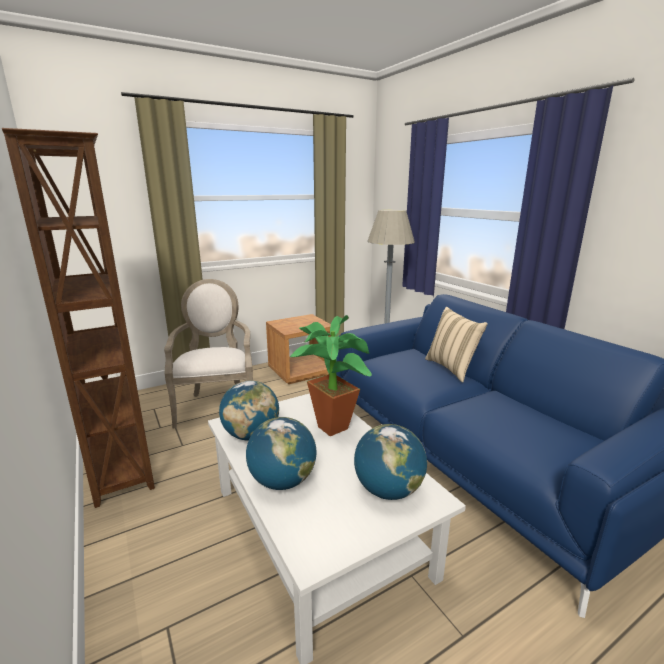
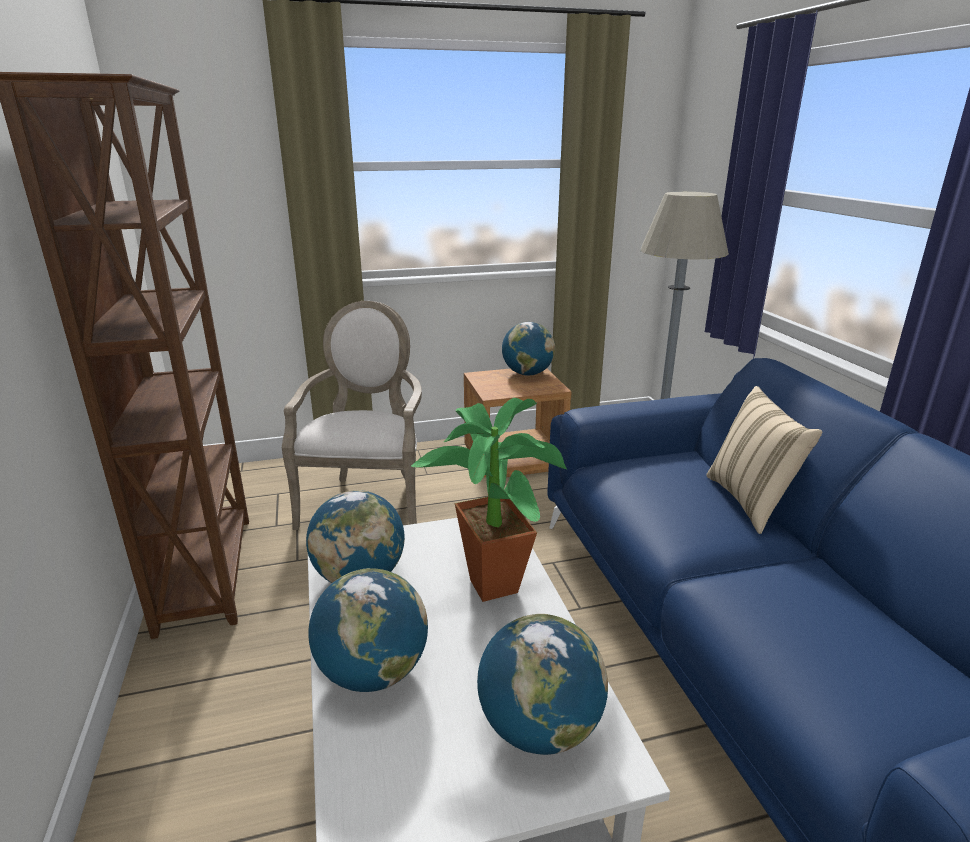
camera: 15 degrees right, 5 degrees up
(304, 319) = (527, 373): none -> globe

